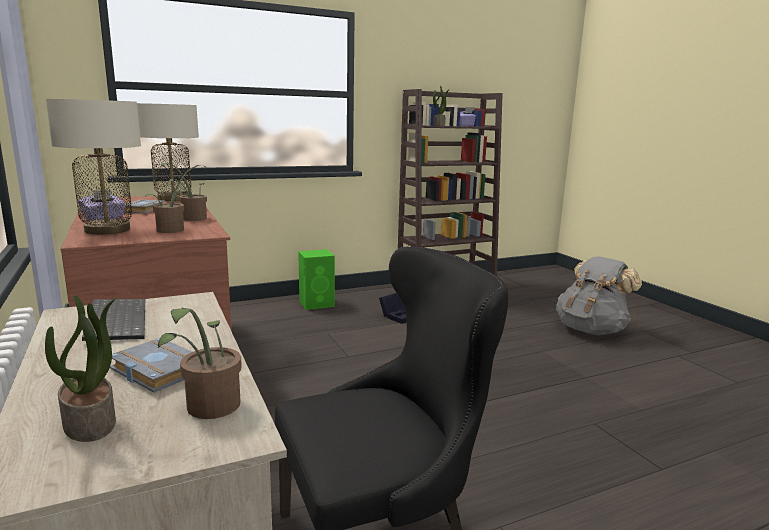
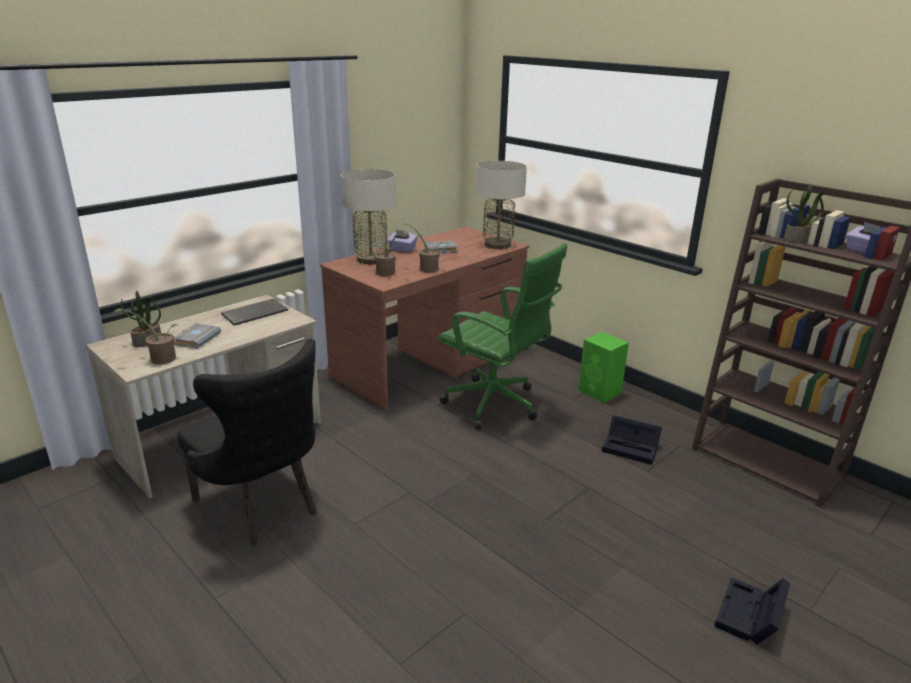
camera: 70 degrees right, 10 degrees up
(292, 345) = (496, 405): none -> green office chair
(591, 330) = (749, 617): grey backpack -> black storage box

